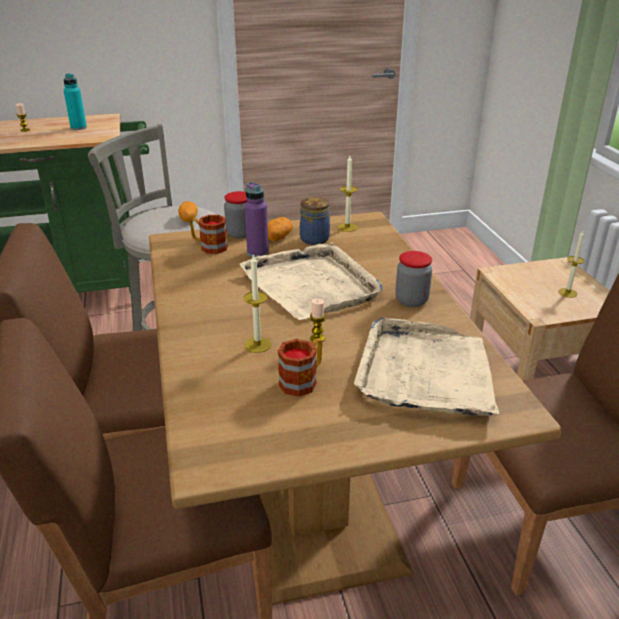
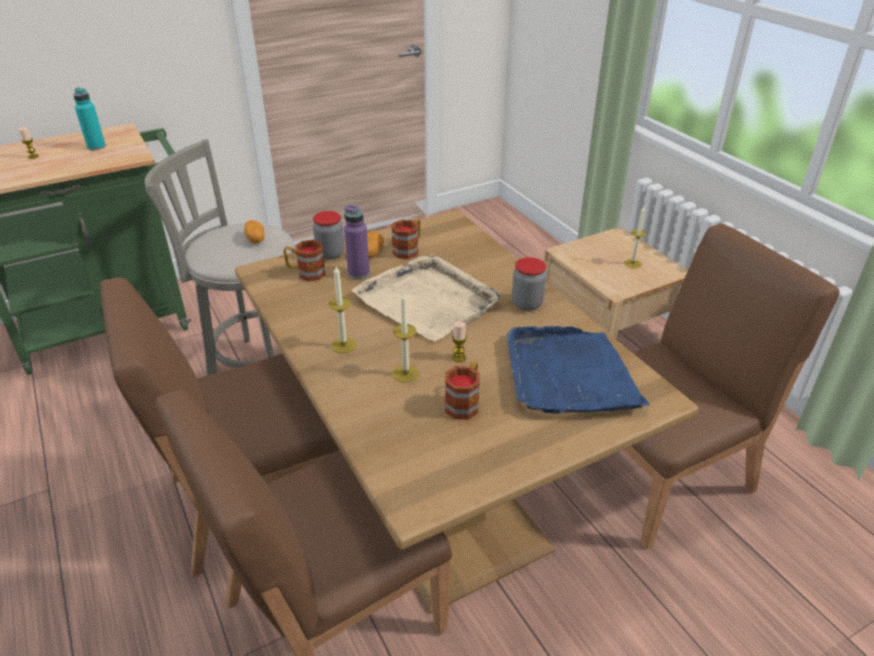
camera: 15 degrees left, 5 degrees up
(315, 239) = (409, 249): jar -> mug
(347, 227) = (433, 232): candle -> candle (343, 345)
(425, 372) = (569, 375): beige tray -> blue tray

